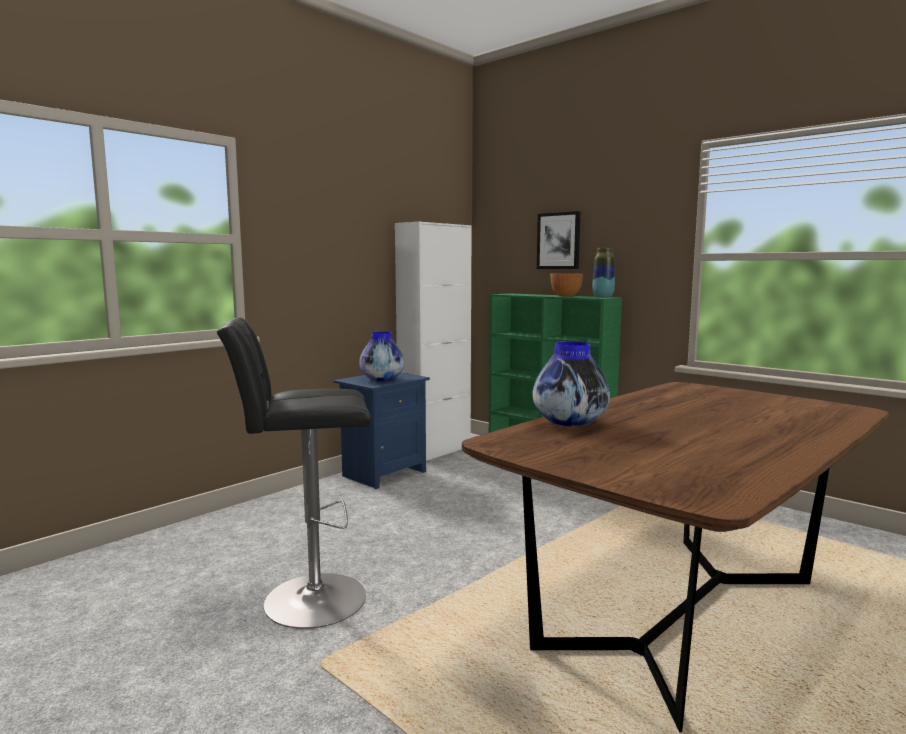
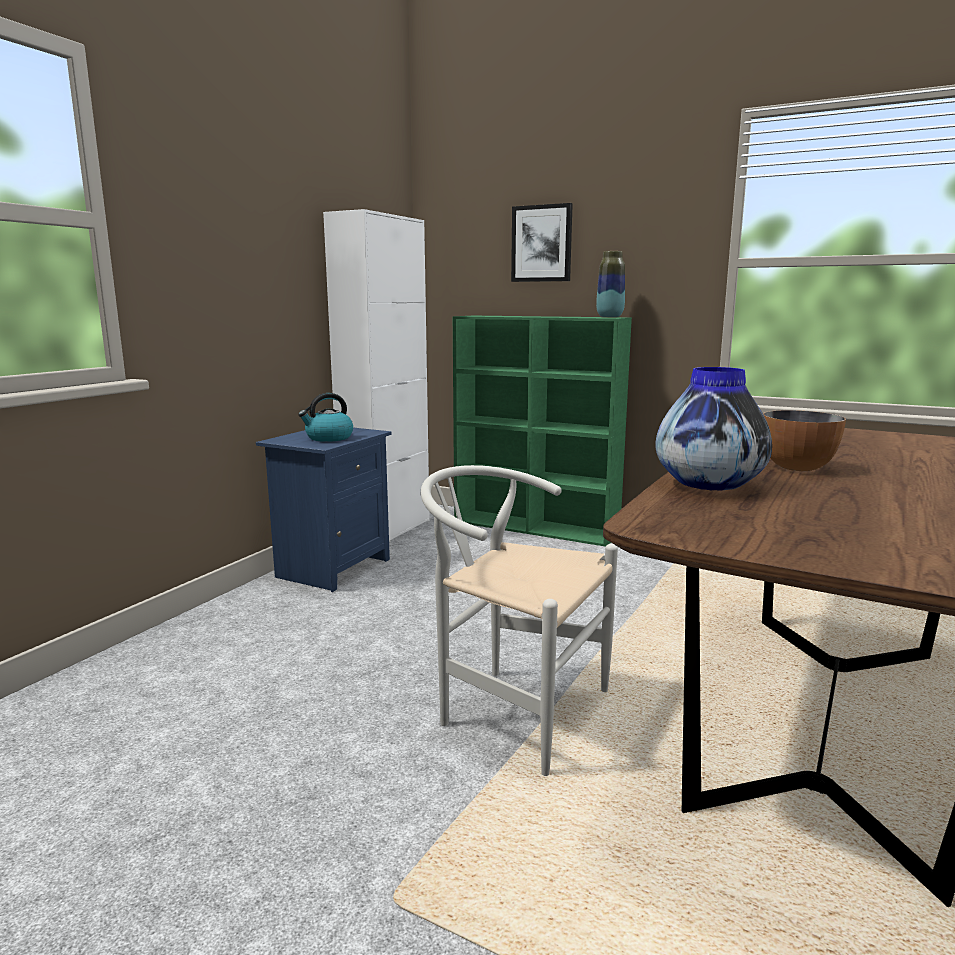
camera: 15 degrees left, 5 degrees up
(307, 600) = (317, 787): black stool -> none
(382, 380) = (328, 438): vase -> kettle
(454, 575) = (511, 709): none -> white chair
(565, 296) = (559, 316): bowl -> bowl (797, 468)

